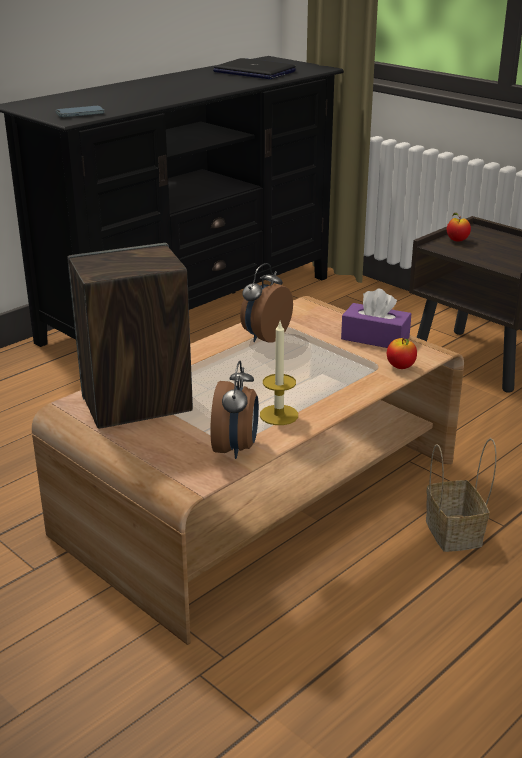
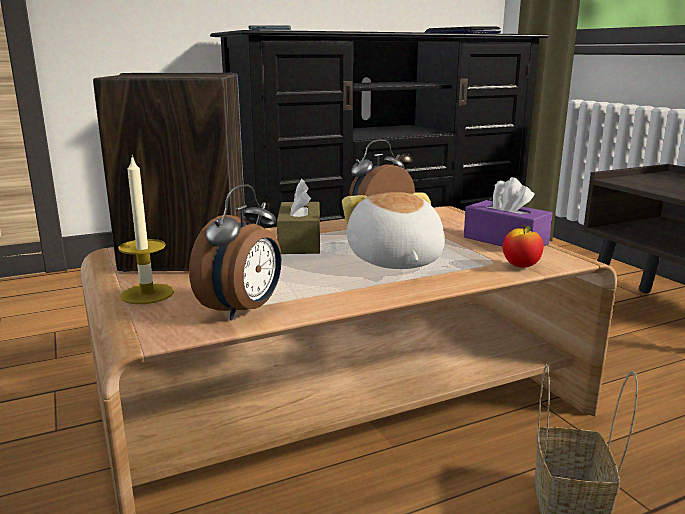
camera: 20 degrees right, 10 degrees down
(214, 367) = (300, 242): none -> brown tissue box
(279, 415) = (329, 288): candle -> candle (147, 294)
(305, 377) = (394, 261): none -> plush toy
(457, 240) = (644, 178): apple -> none

